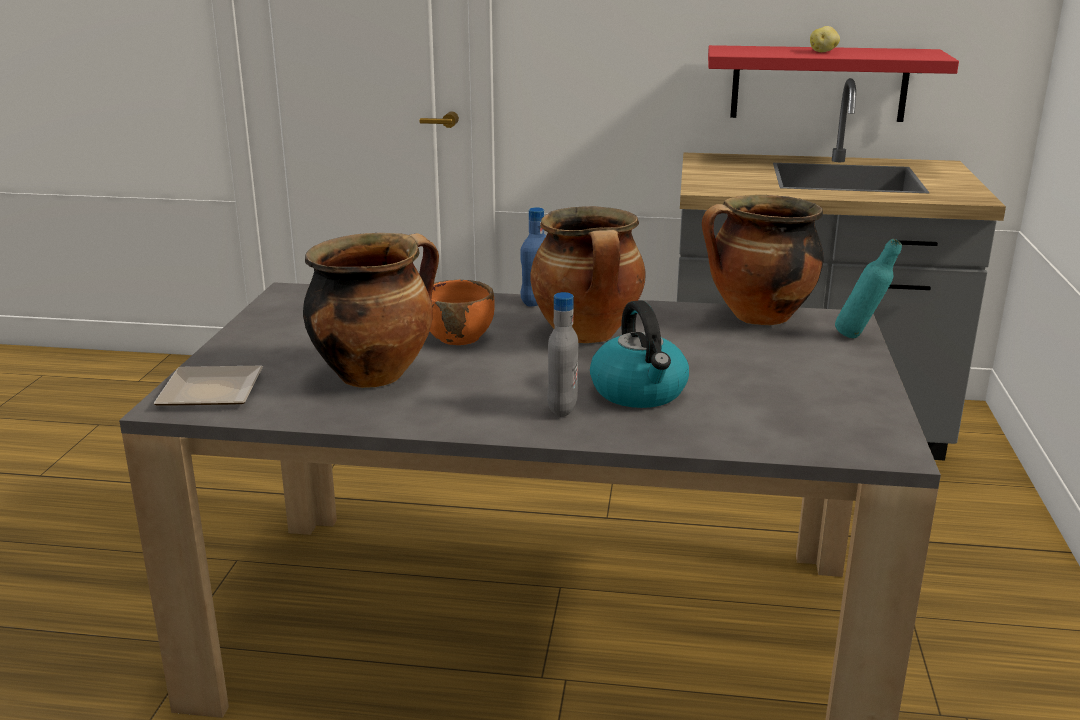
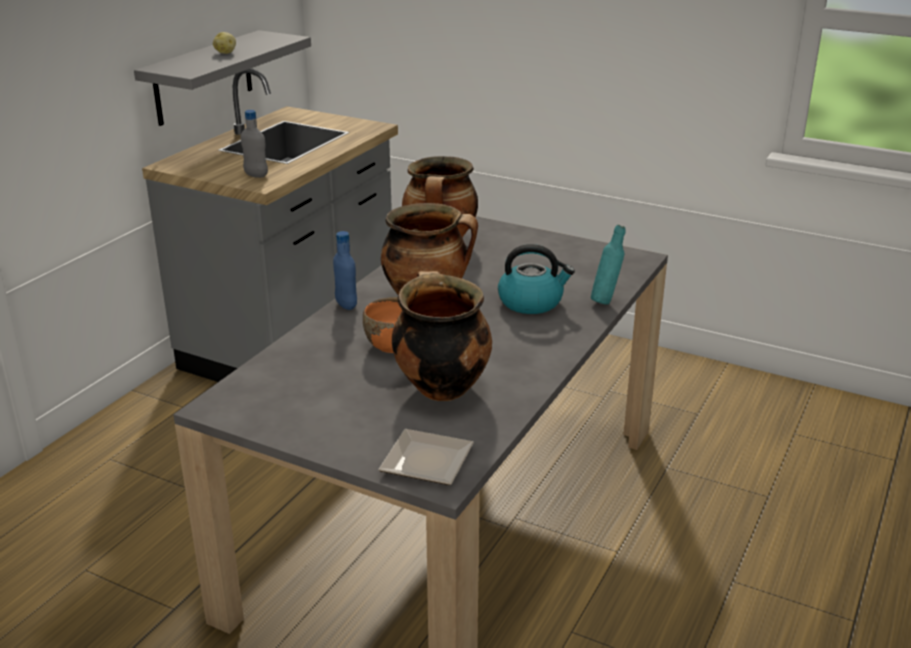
camera: 70 degrees left, 5 degrees up
(562, 409) = (542, 330): grey bottle -> grey bottle (256, 175)
(819, 83) = (203, 78): red shelf -> grey shelf
(860, 337) = (494, 225): turquoise bottle -> turquoise bottle (606, 300)

